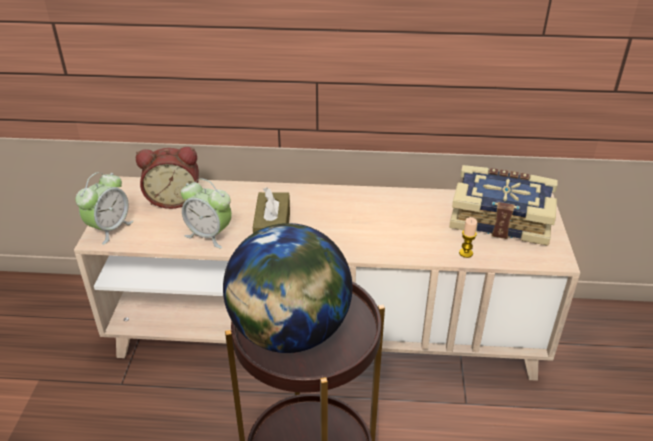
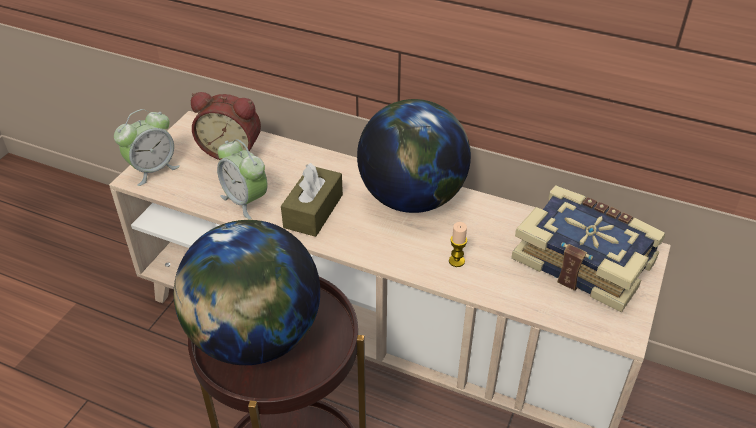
camera: 20 degrees right, 5 degrees up
(347, 202) = (412, 198): none -> globe
(466, 253) = (514, 295): candle -> candle (456, 261)

